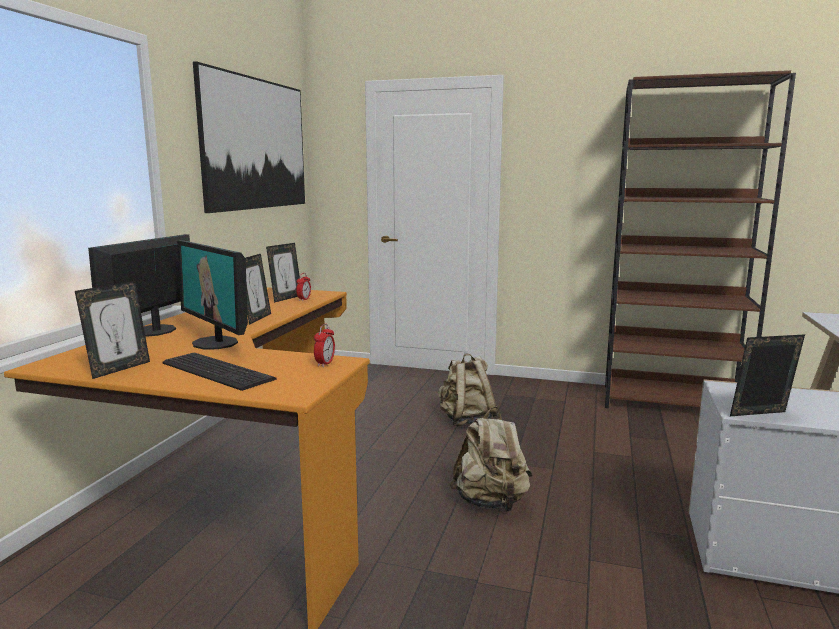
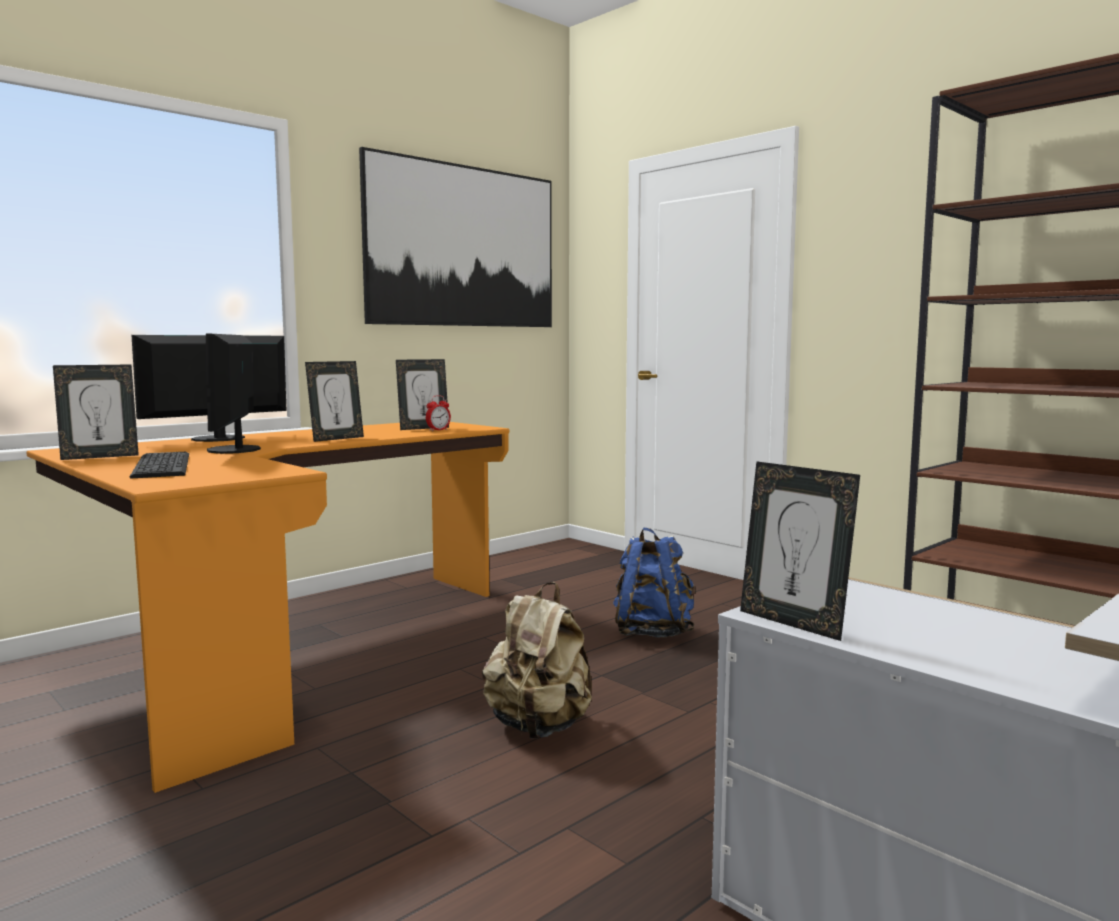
camera: 30 degrees right, 5 degrees down
(325, 363) = (268, 471): alarm clock -> none
(466, 420) = (652, 632): beige backpack -> blue backpack
(761, 416) = (793, 623): picture frame -> picture frame turned 150 degrees counterclockwise

